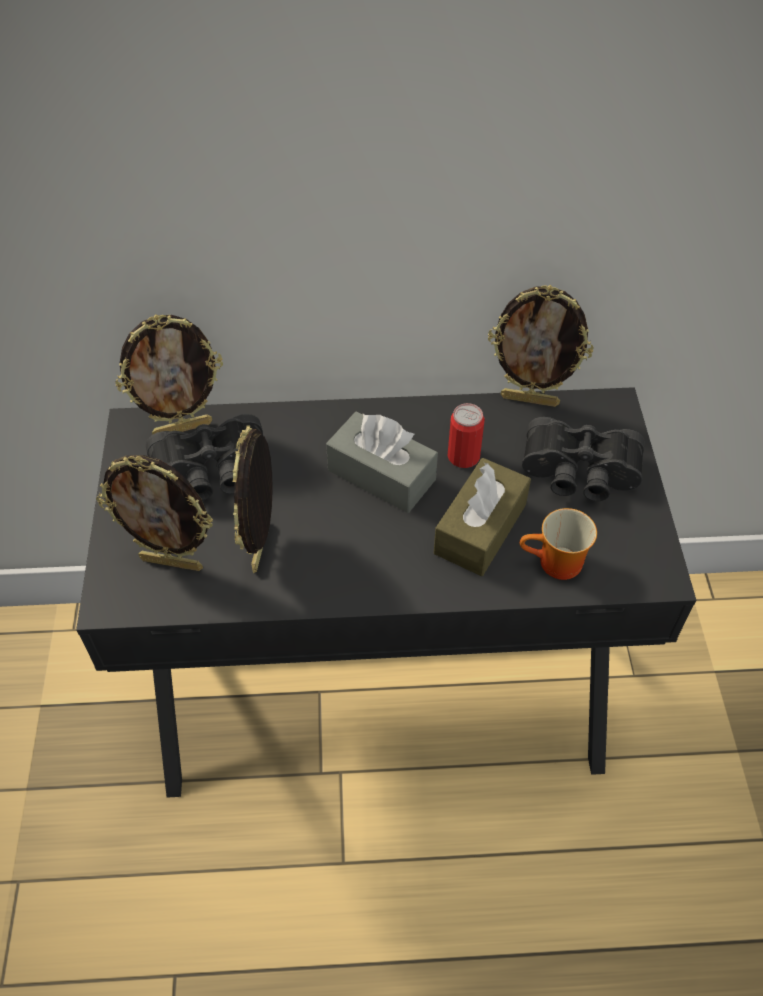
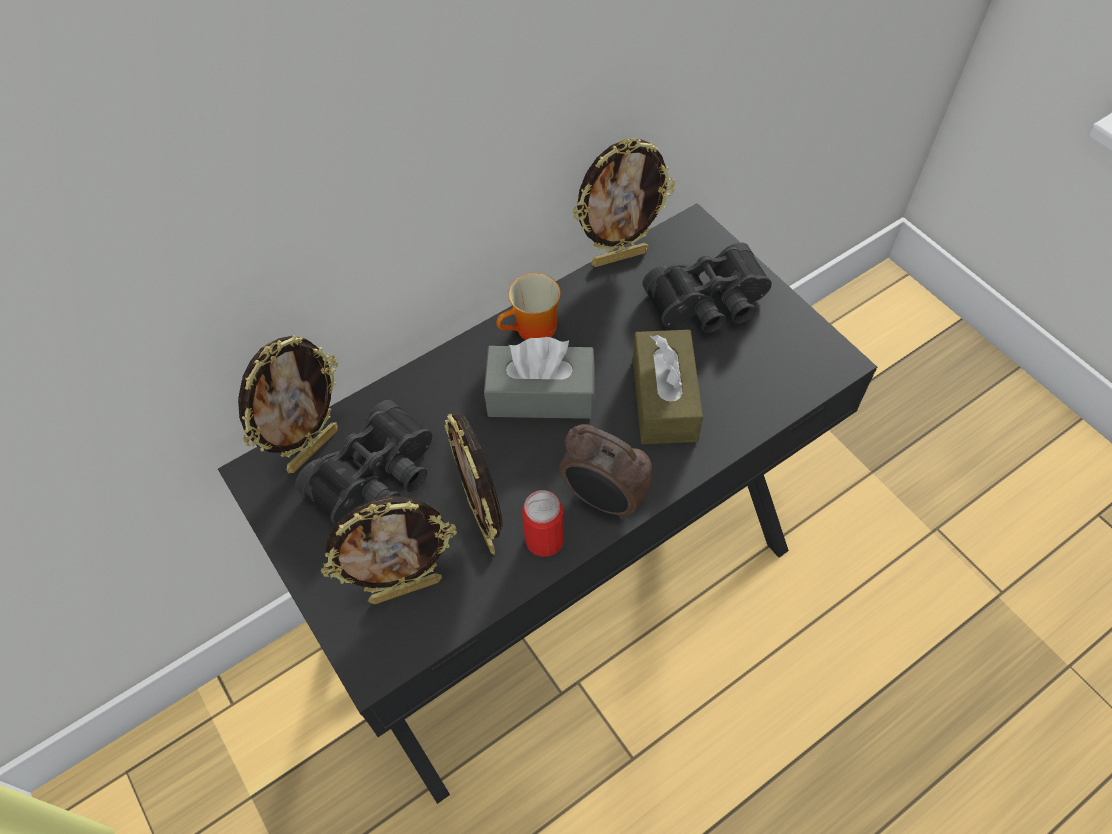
camera: 30 degrees left, 5 degrees up
(369, 579) = (603, 499): none -> alarm clock
(463, 456) = (600, 339): can -> can (544, 539)
(556, 565) = (749, 397): mug -> mug (533, 331)

